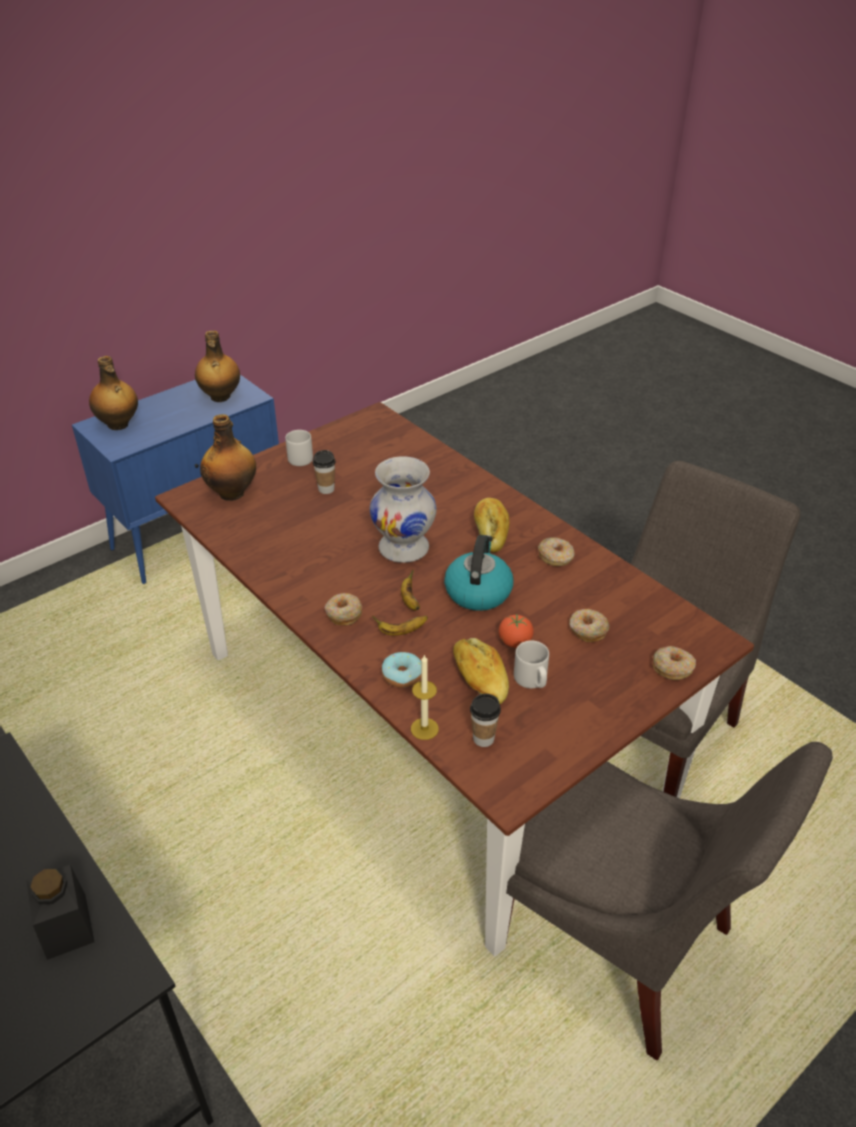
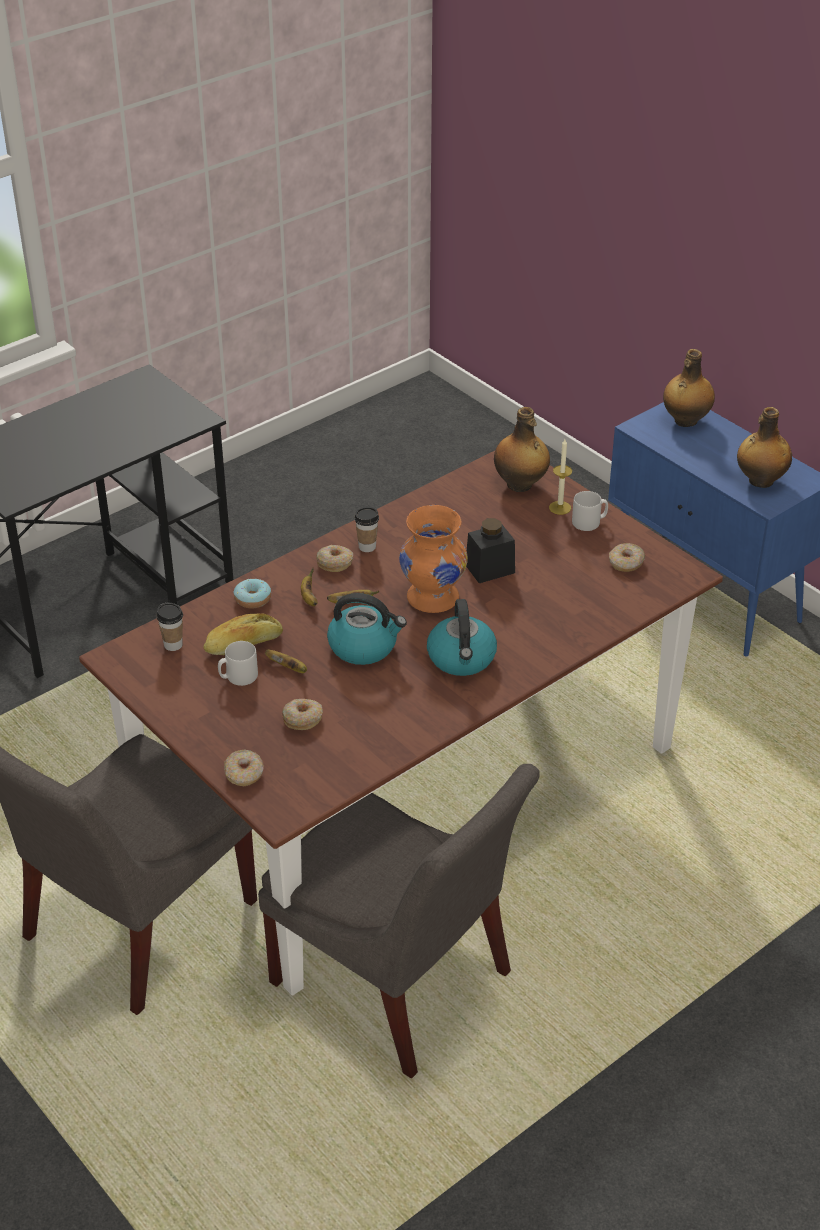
camera: 90 degrees right, 0 degrees up
(66, 926) = (56, 470): black jar -> black jar (490, 569)
(326, 489) = (531, 543): cup -> cup (367, 547)
(404, 547) = (433, 598): white vase -> orange vase
(424, 728) = (189, 612): candle -> candle (560, 508)
(491, 532) = (462, 658): bread -> kettle
(515, 642) = (289, 668): tomato -> banana
(556, 557) = (419, 705): donut -> donut (626, 563)

